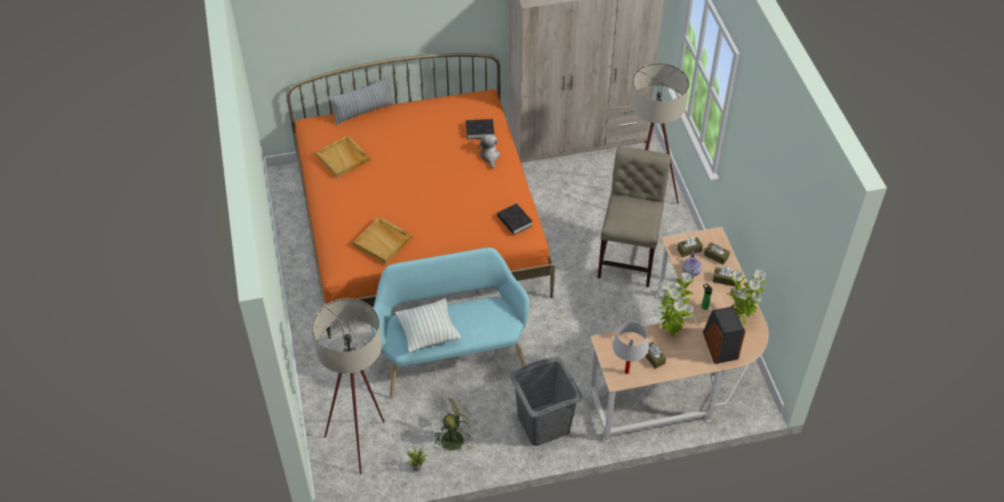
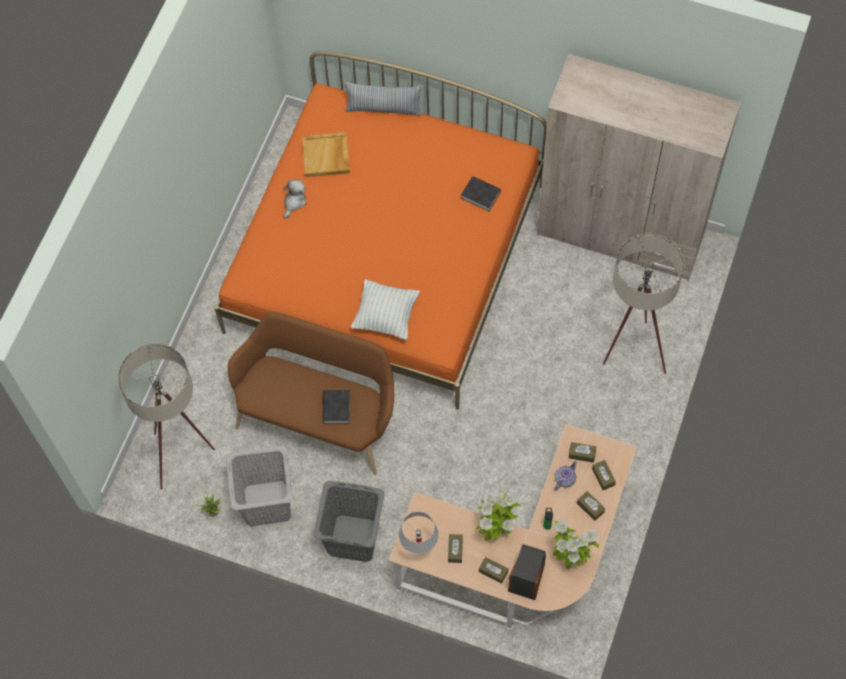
camera: 35 degrees right, 15 degrees up
(383, 241) = (299, 275): beige tray -> none
(428, 334) = (282, 395): pillow -> pillow (386, 316)
(451, 355) = (319, 416): turquoise bench -> brown bench
(455, 437) = (266, 502): green fan -> grey laundry basket
(490, 156) = (469, 231): plush toy -> plush toy (294, 201)
(514, 221) = (438, 322): black book -> black book (336, 408)
(629, 257) = (567, 407): beige chair -> none
(693, 357) = (493, 571): none -> brown tissue box

